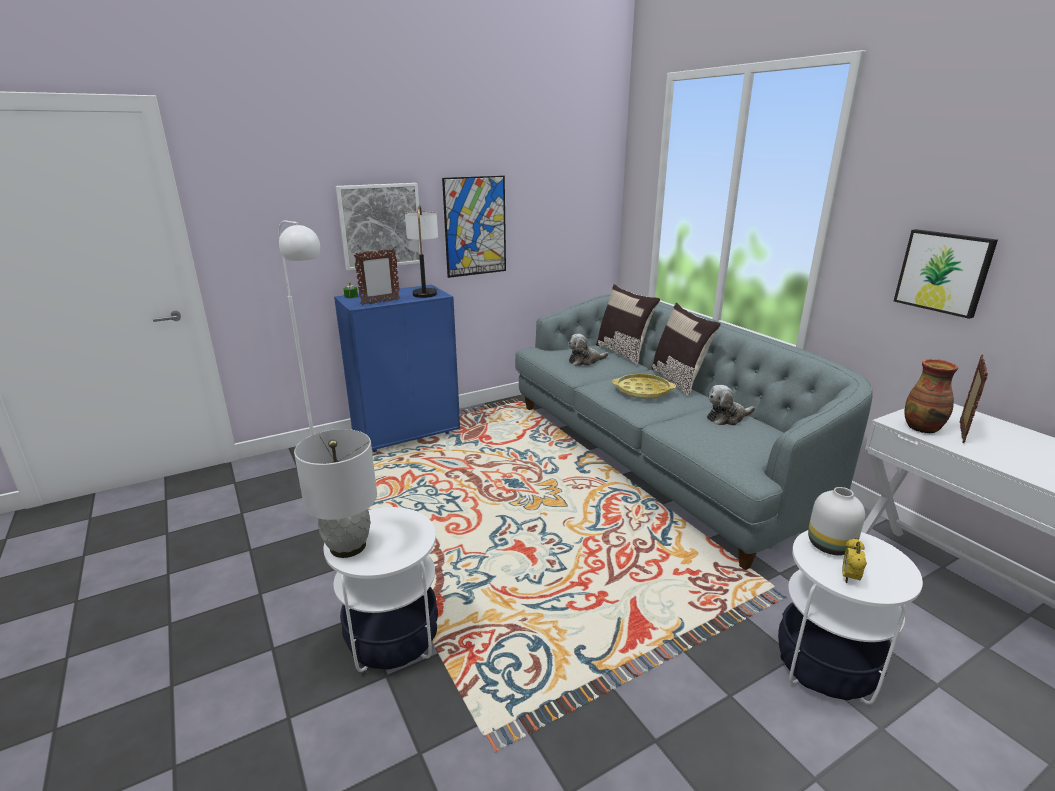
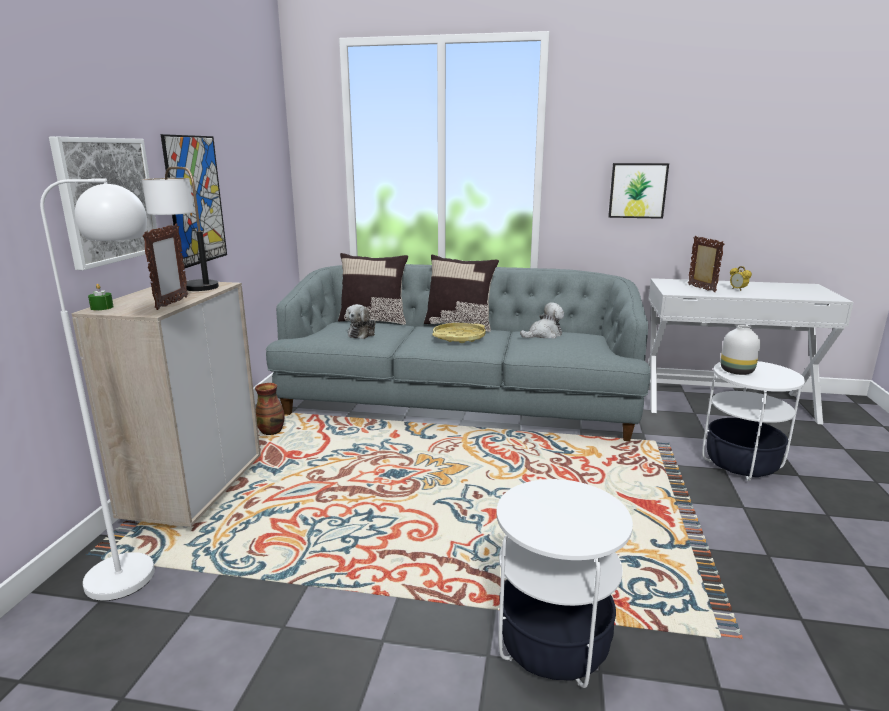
camera: 50 degrees left, 5 degrees down
(347, 546) = (560, 535): white table lamp -> none
(407, 435) = (195, 492): blue cabinet -> beige cabinet
(727, 418) = (544, 335): plush toy -> plush toy turned 135 degrees counterclockwise
(849, 578) = (774, 380): alarm clock -> alarm clock (737, 290)
(922, 428) = (687, 291): vase -> vase (271, 431)

